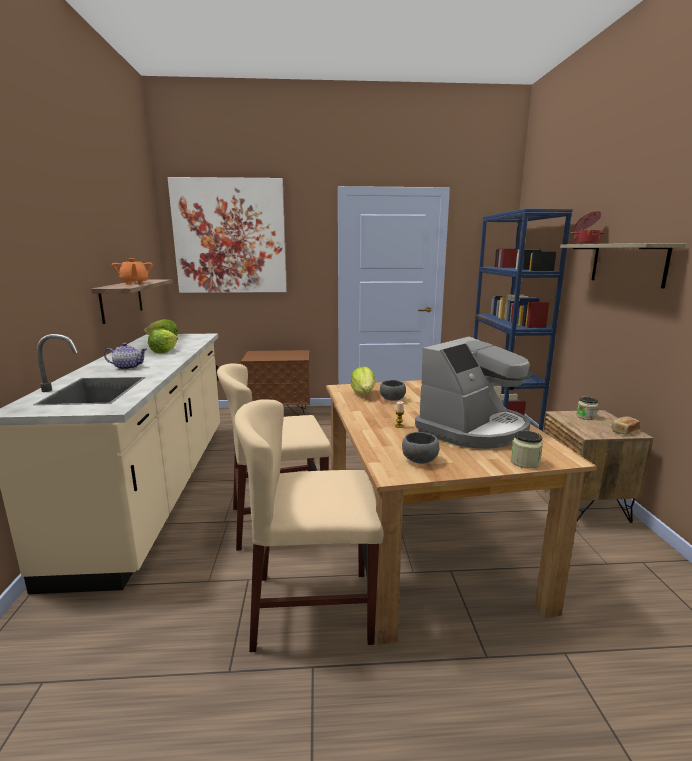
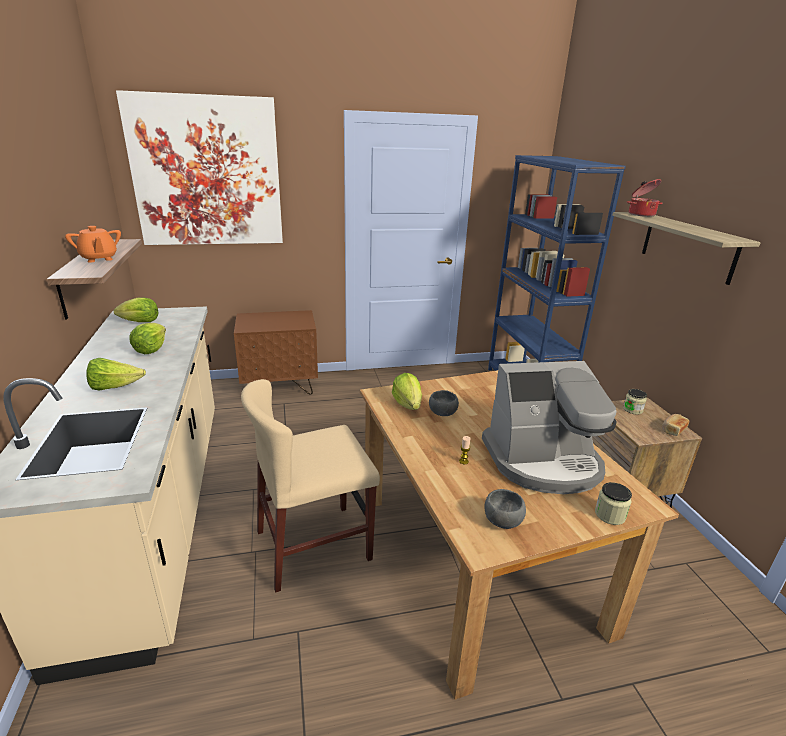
camera: 10 degrees left, 10 degrees up
(127, 367) = (115, 387): teapot -> lettuce
(313, 608) = (377, 661): beige chair -> none
(473, 429) = (543, 461): coffee machine -> coffee machine turned 45 degrees clockwise

